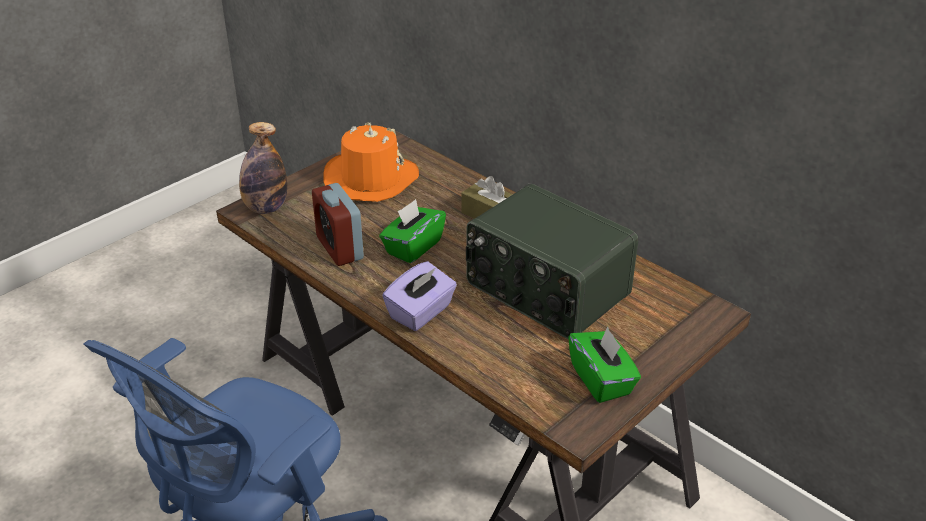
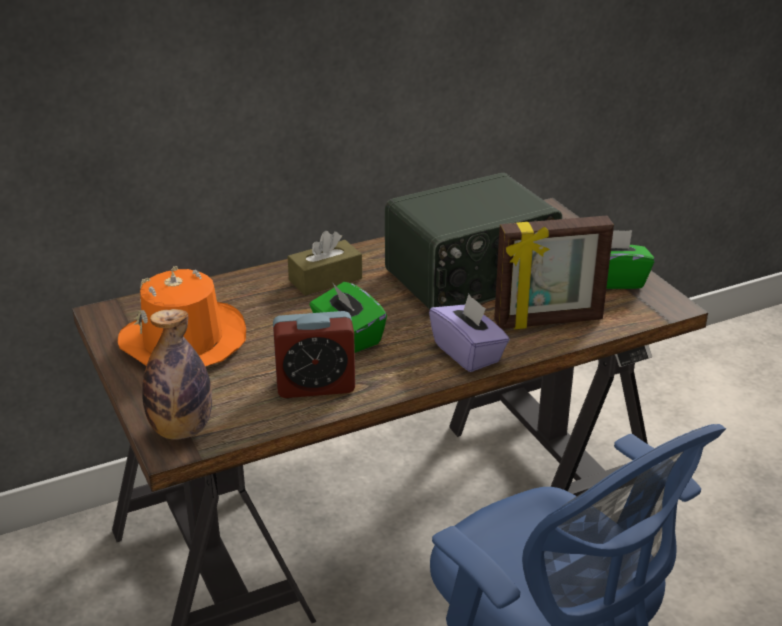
camera: 70 degrees left, 5 degrees down
(497, 350) = (548, 321): none -> picture frame

